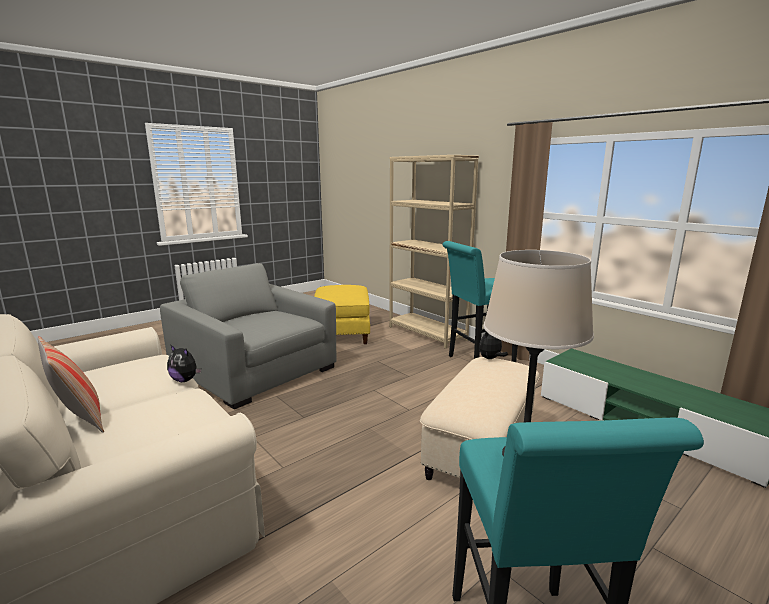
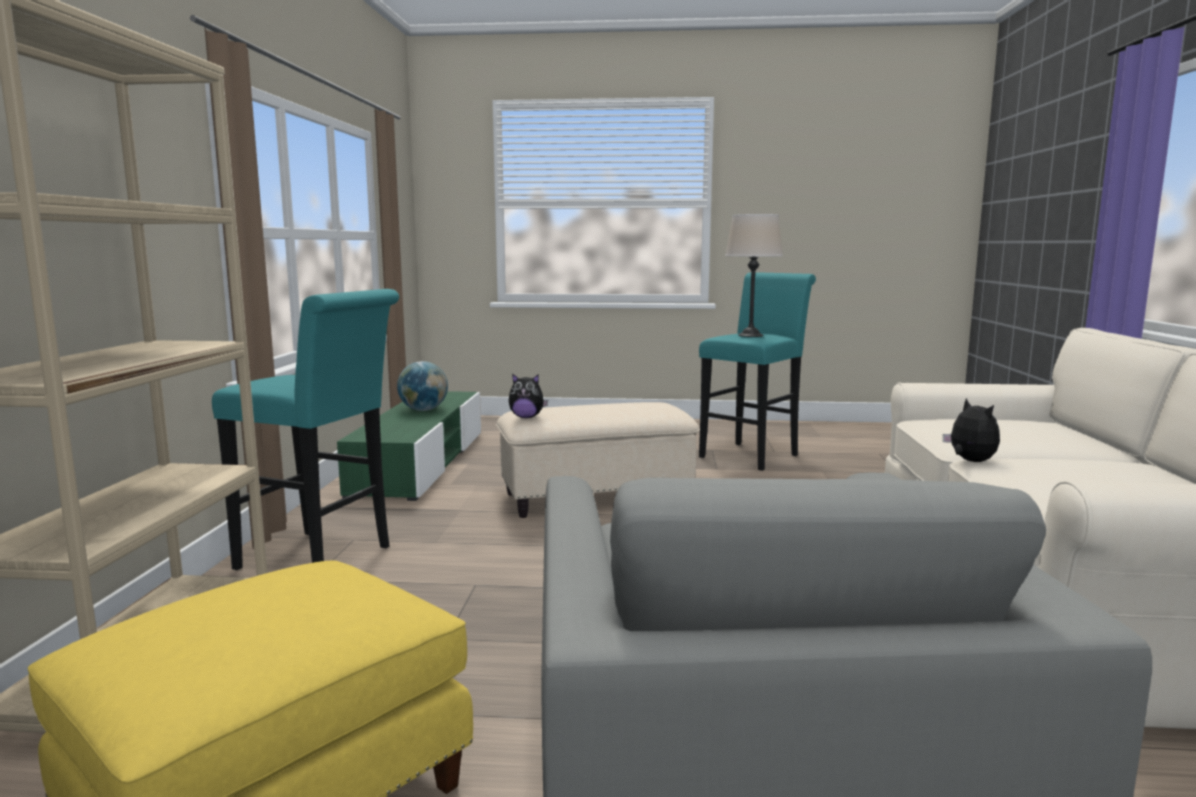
camera: 135 degrees left, 5 degrees down
(79, 419) = (1107, 450): pillow -> none
(664, 389) = (423, 410): none -> globe

